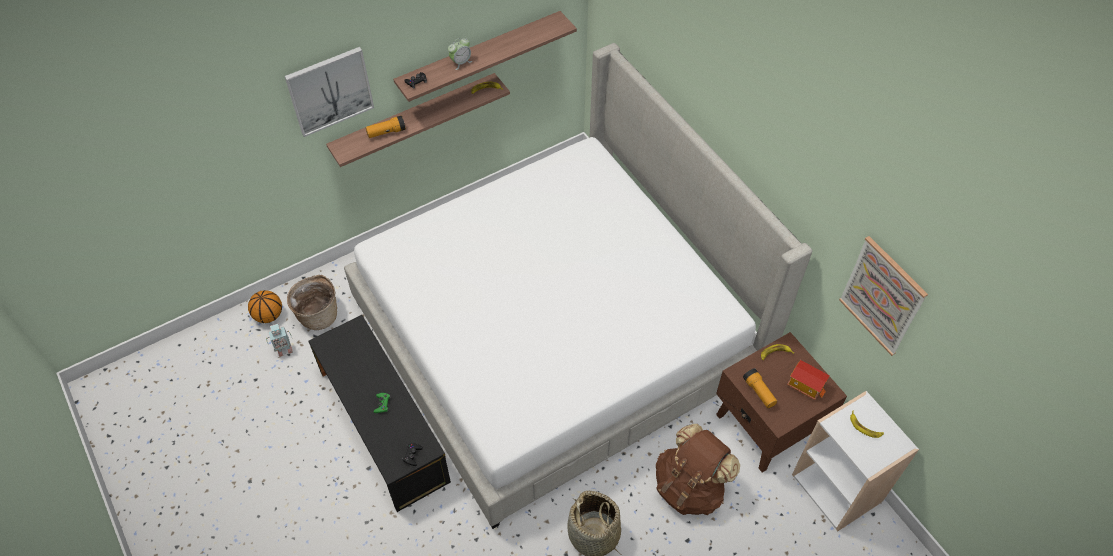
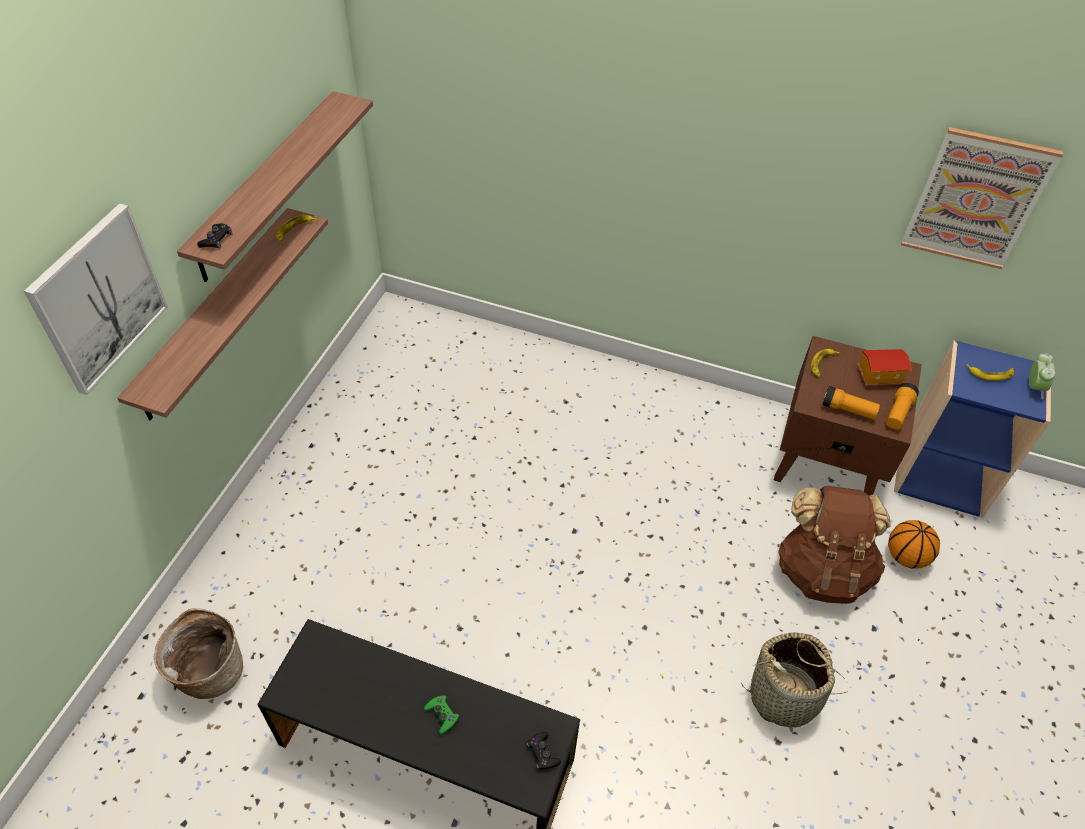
camera: 40 degrees left, 5 degrees down
(269, 315) = (132, 719): basketball -> basketball (905, 556)
(284, 350) = (196, 751): toy robot -> none
(386, 132) = (200, 339): flashlight -> flashlight (898, 413)
(460, 62) = (258, 193): alarm clock -> alarm clock (1033, 387)
(556, 335) = (538, 503): bed -> none
(838, 488) = (941, 477): white bookcase -> blue bookcase

